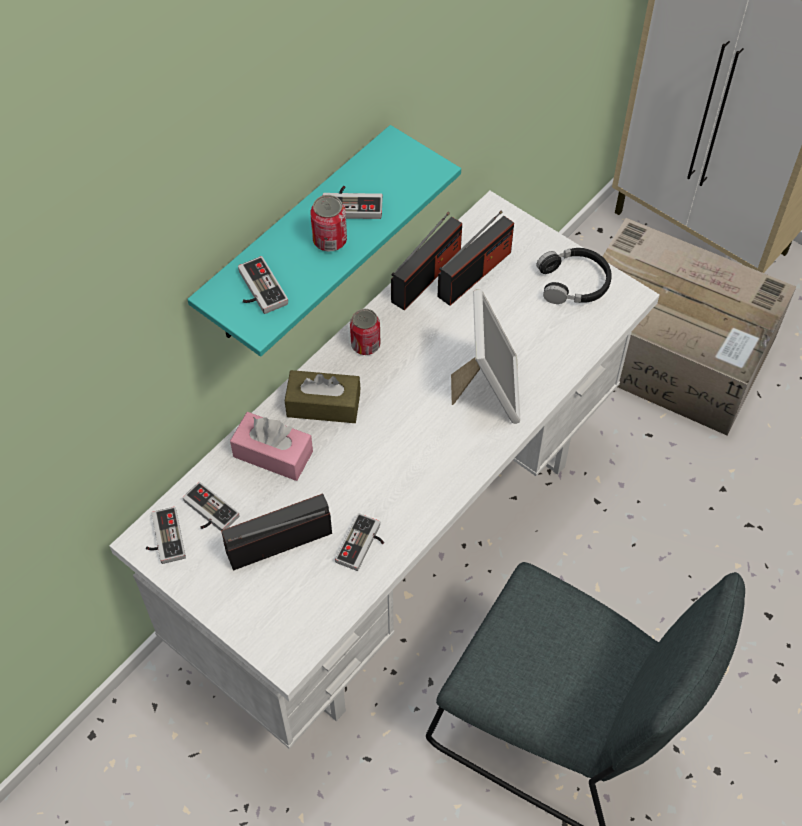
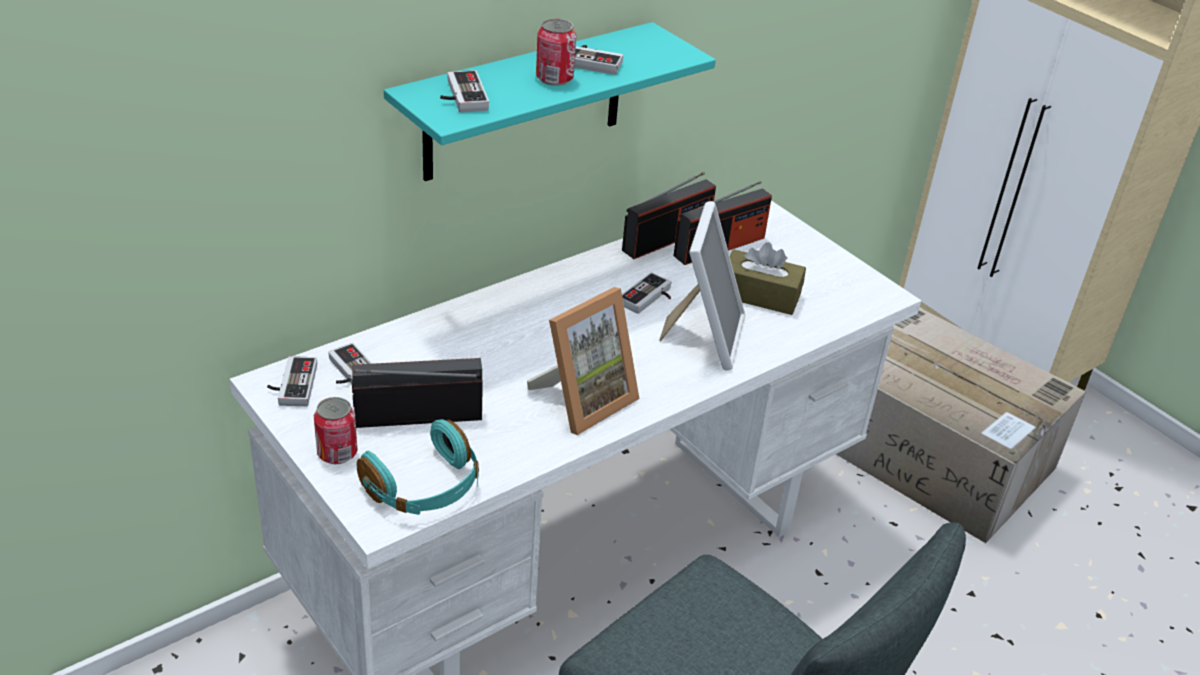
camera: 10 degrees right, 20 degrees down
(273, 454) = (444, 341): pink tissue box -> none
(310, 617) = (425, 488): none -> turquoise headphones
(323, 405) = (517, 313): brown tissue box -> brown tissue box (759, 295)
(363, 546) = (513, 438): game controller -> game controller (649, 298)
(365, 344) = (581, 276): can -> can (337, 453)
(407, 489) = (583, 400): none -> picture frame
(573, 283) = (826, 273): black headphones -> none

